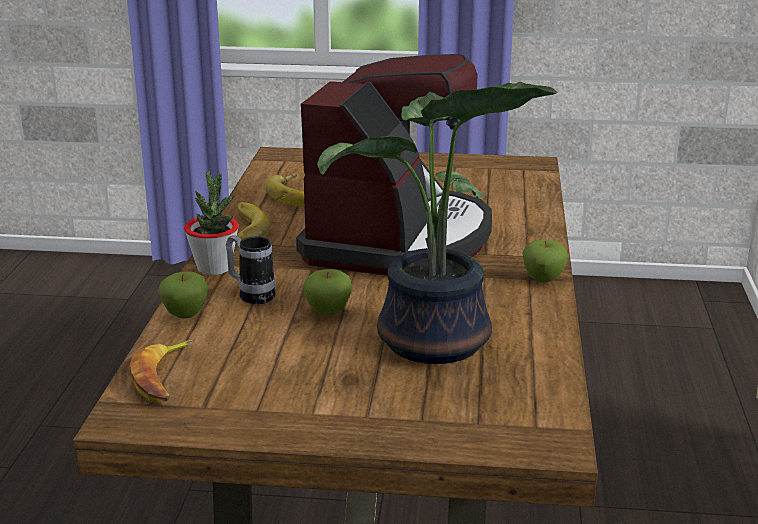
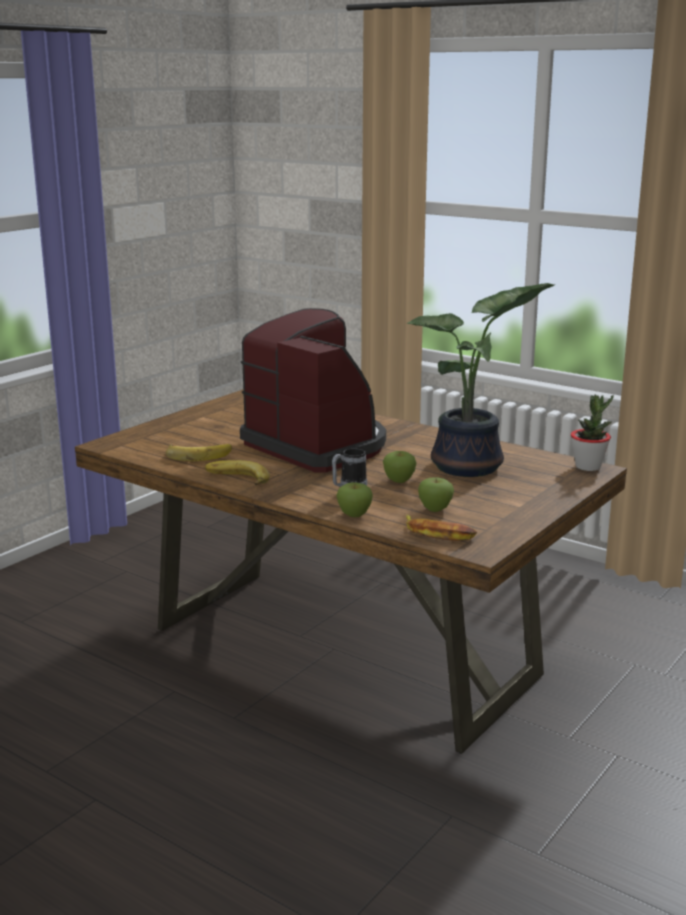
camera: 60 degrees left, 5 degrees down
(214, 268) = (291, 496): potted plant -> potted plant (588, 467)
(543, 279) = (421, 430): apple -> apple (435, 509)

